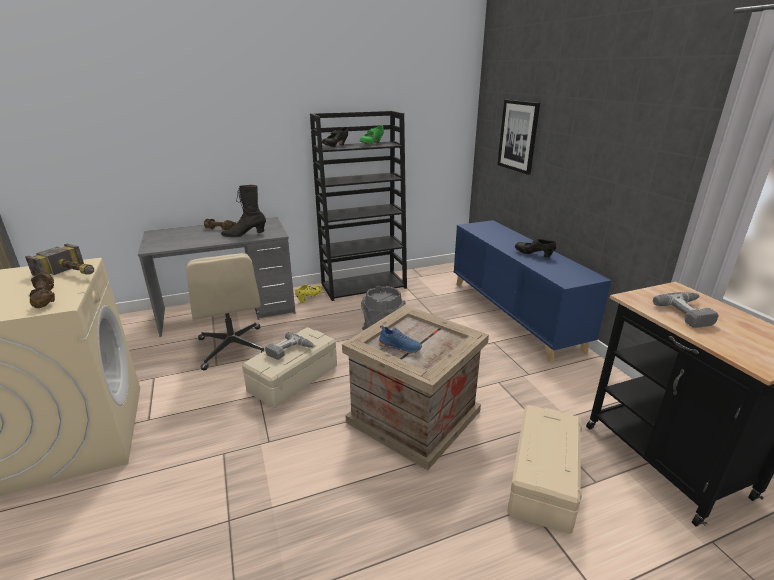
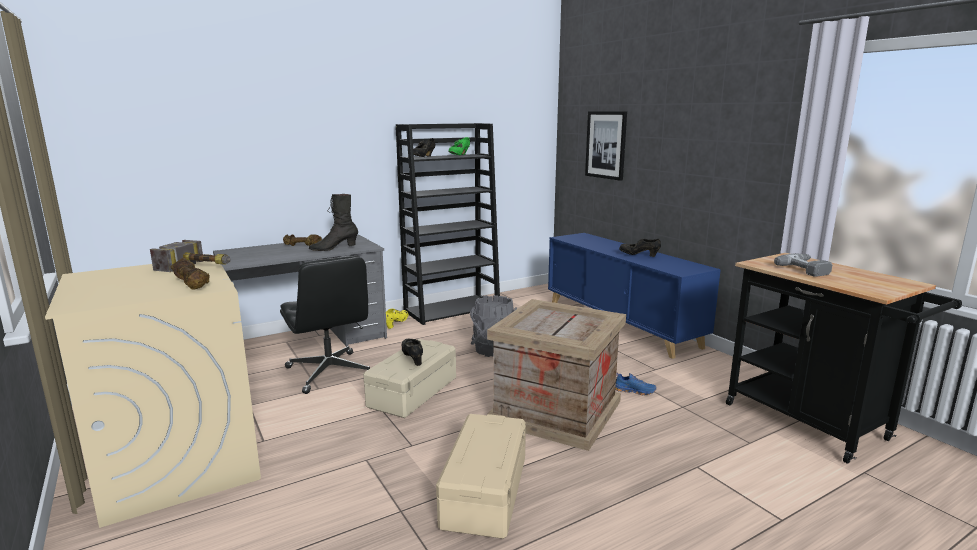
camera: 10 degrees left, 10 degrees down
(233, 348) = (330, 373): beige office chair -> black office chair
(290, 351) = (412, 358): power drill -> black shoe
(400, 347) = (545, 329): blue shoe -> blue shoe (634, 391)
(541, 478) = (699, 445): beige storage box -> beige storage box (484, 491)

